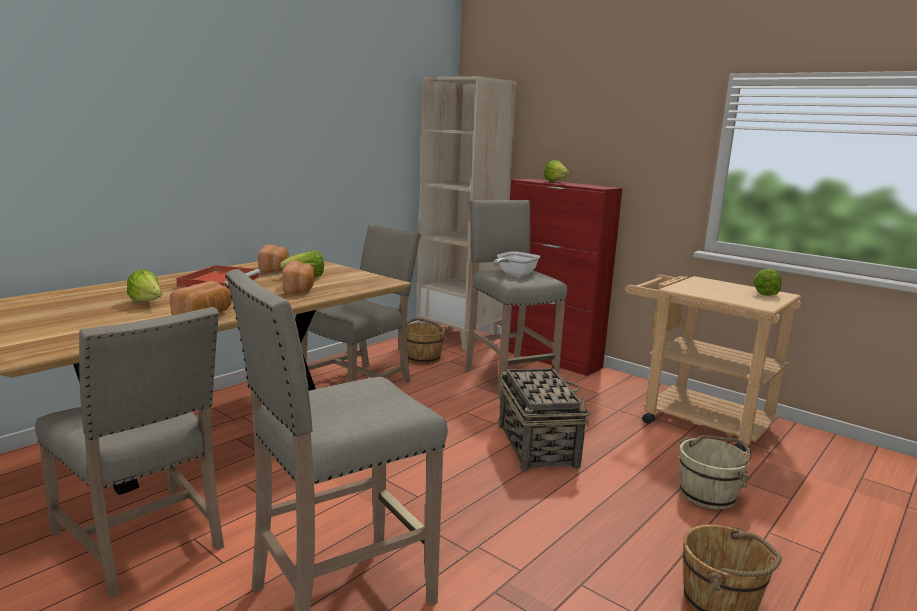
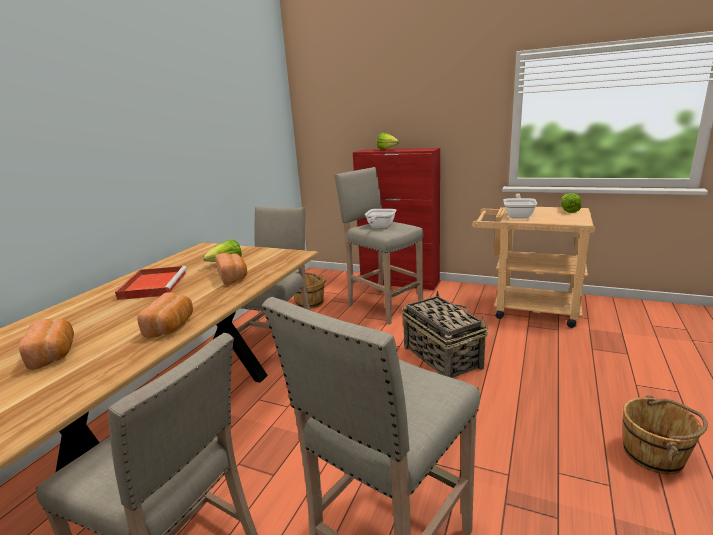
camera: 15 degrees left, 5 degrees up
(147, 302) = (102, 325): lettuce -> none
(274, 269) = (192, 261): bread -> bread (55, 354)
(459, 337) = (325, 279): beige bookcase -> none
(690, 287) = (519, 215): none -> frying pan
(708, 494) = (579, 365): beige bucket -> none

